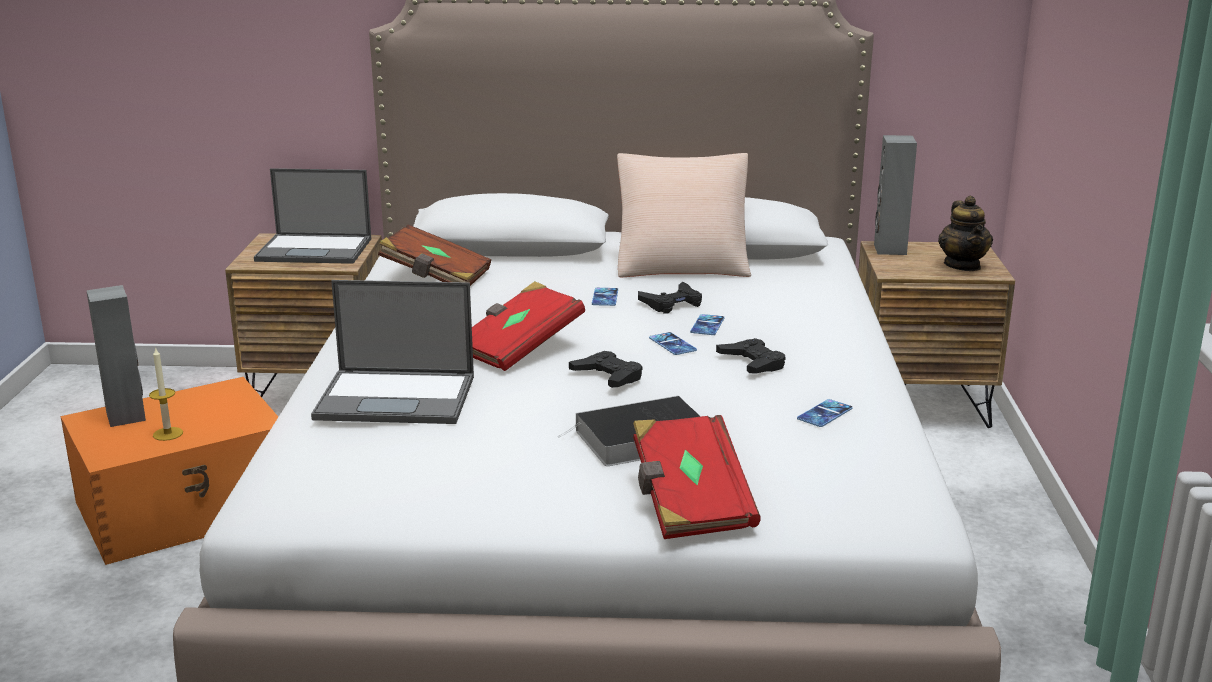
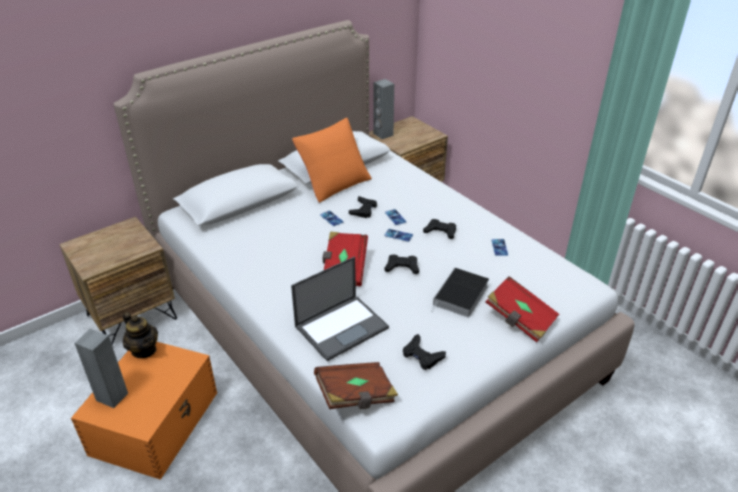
camera: 40 degrees left, 15 degrees up
(168, 434) = (154, 394): candle -> none
(316, 250) = (115, 242): laptop -> none
(435, 278) = (236, 240): brown book -> brown book (356, 396)
(446, 470) = (422, 355): none -> black game controller
(682, 265) = (334, 183): beige pillow -> orange pillow
(963, 265) = (421, 134): teapot -> teapot (144, 350)

